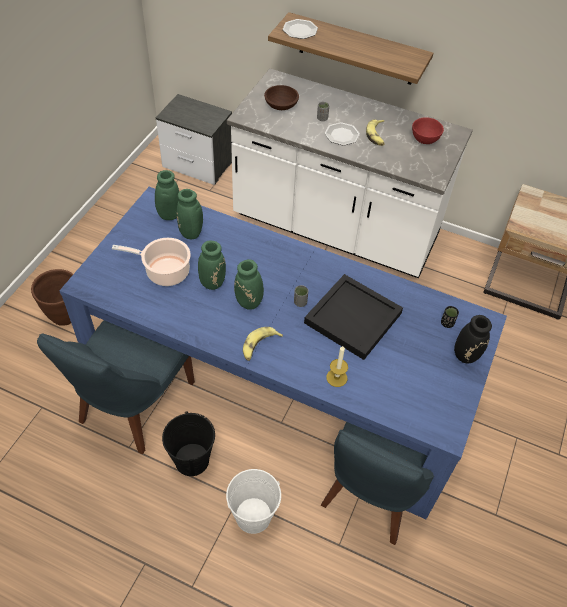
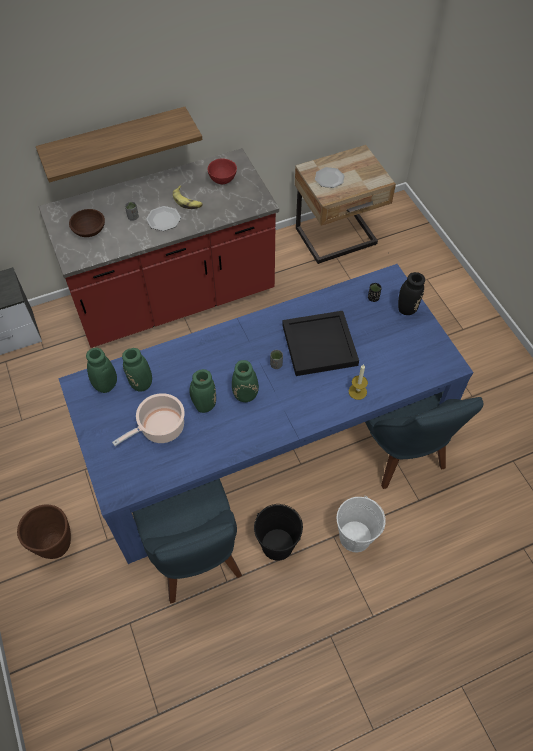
camera: 45 degrees left, 5 degrees up
(259, 346) = (289, 417): banana -> none
(300, 30) = (67, 155): plate -> plate (329, 178)
(335, 229) = (174, 299): white counter -> red counter

